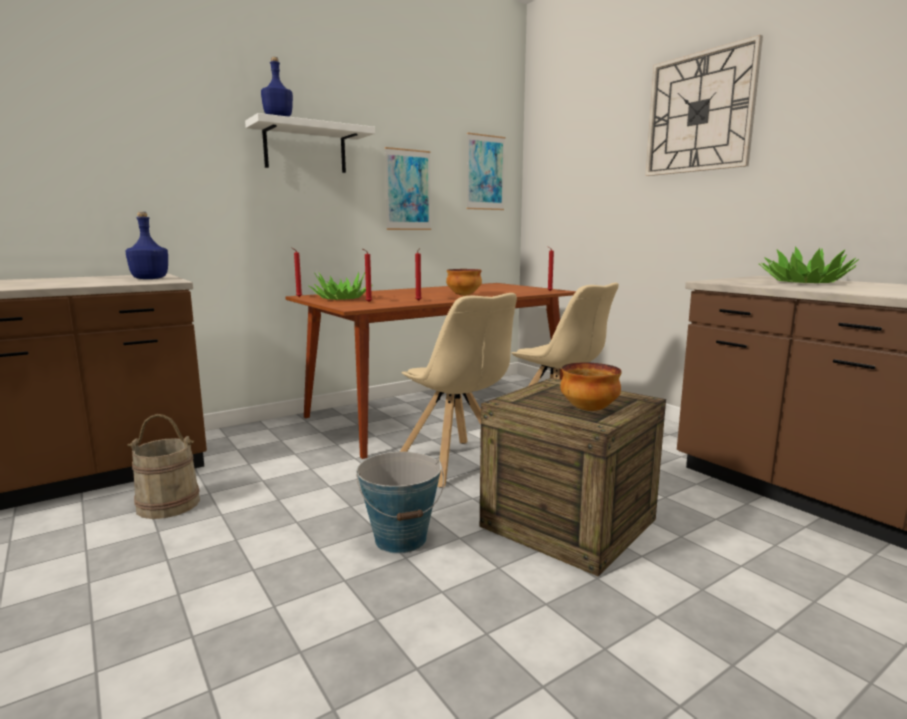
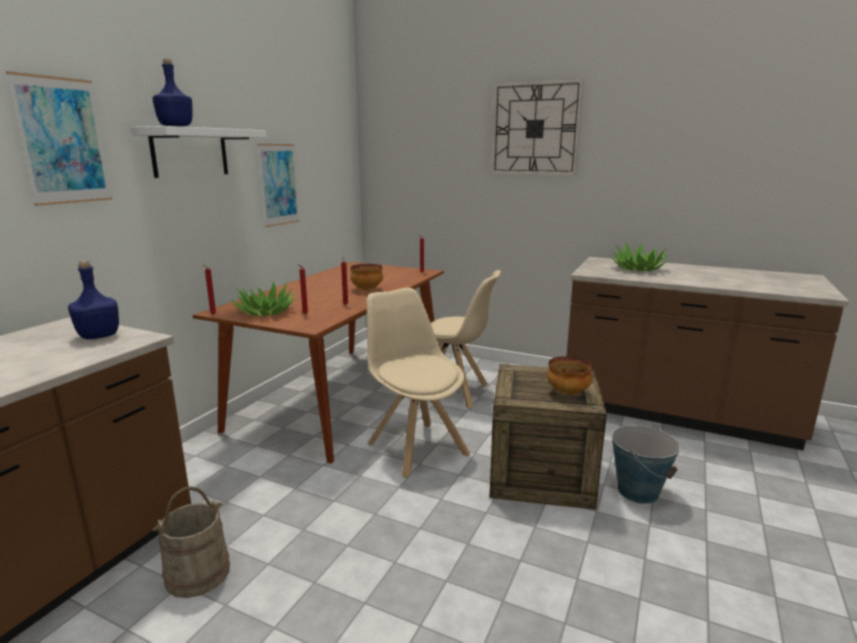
camera: 30 degrees left, 5 degrees up
(401, 539) = (447, 529): bucket -> bucket (638, 491)
(456, 464) = (415, 446): beige chair -> beige chair turned 150 degrees counterclockwise
(485, 172) = (334, 159): picture -> picture (63, 141)

